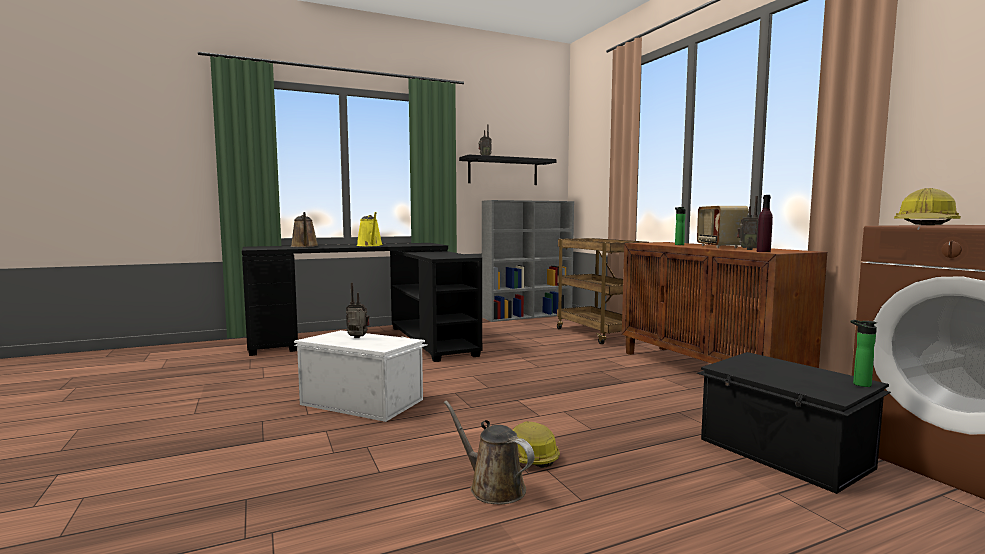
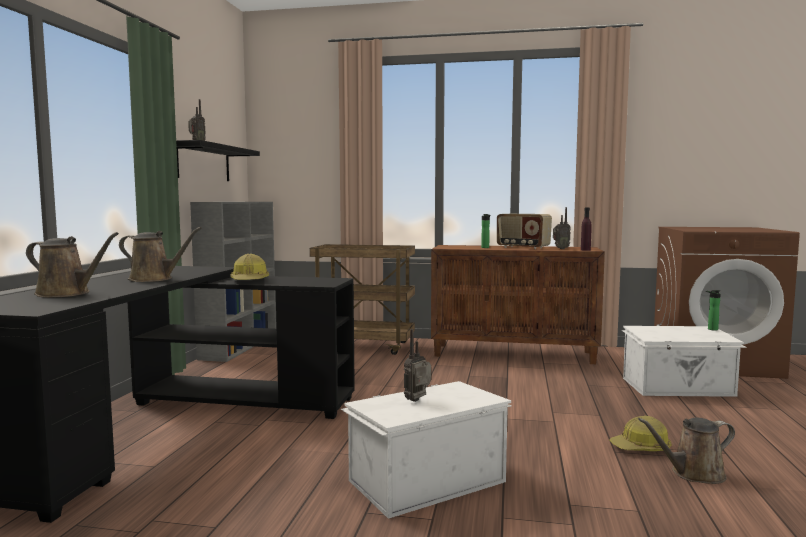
camera: 55 degrees left, 0 degrees up
(370, 245) = (154, 279): yellow watering can -> brown watering can
(783, 454) = (678, 387): black storage box -> white storage box
(925, 225) = (696, 229): hard hat -> hard hat (250, 281)

